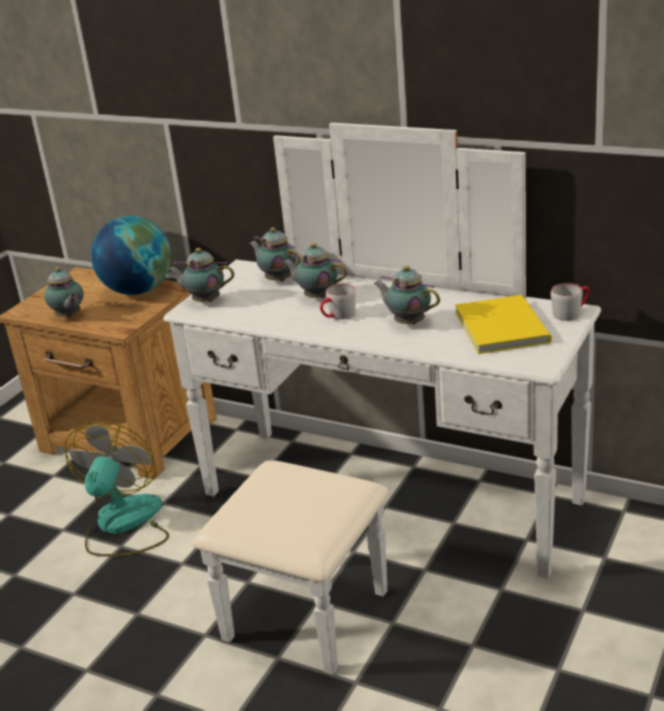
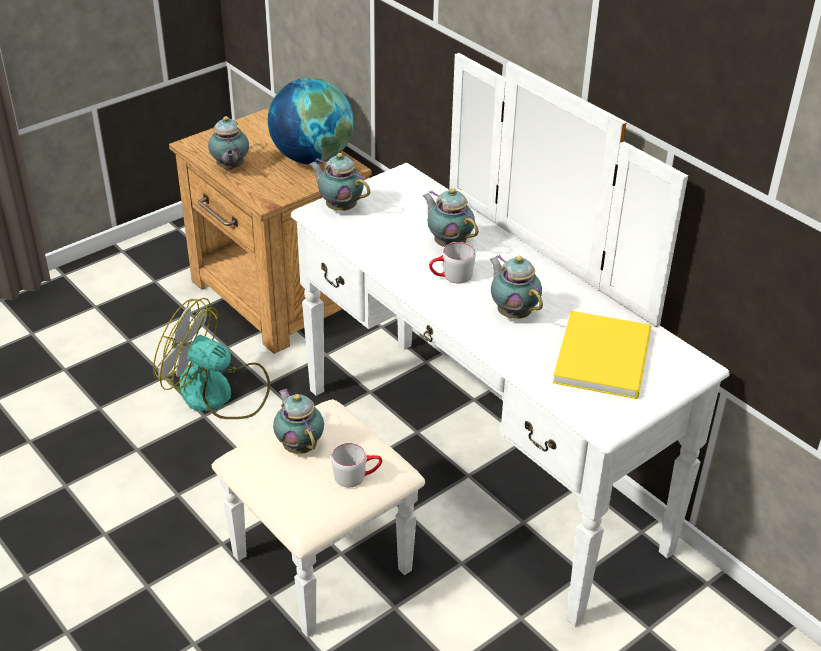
camera: 20 degrees right, 10 degrees up
(122, 525) = (218, 393): fan -> fan turned 105 degrees counterclockwise
(278, 279) = (427, 205): teapot -> teapot (299, 445)
(571, 312) = (690, 366): grey mug -> grey mug (357, 476)

